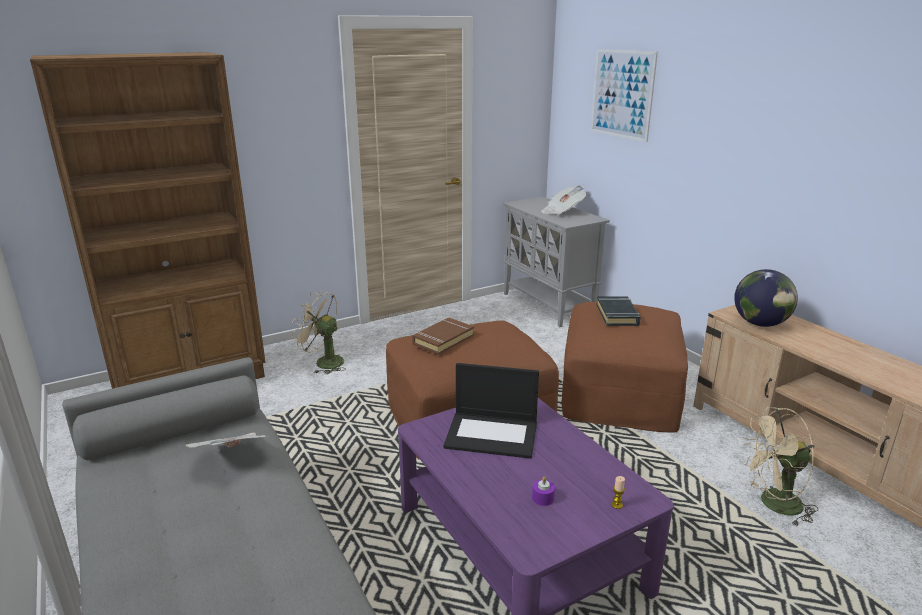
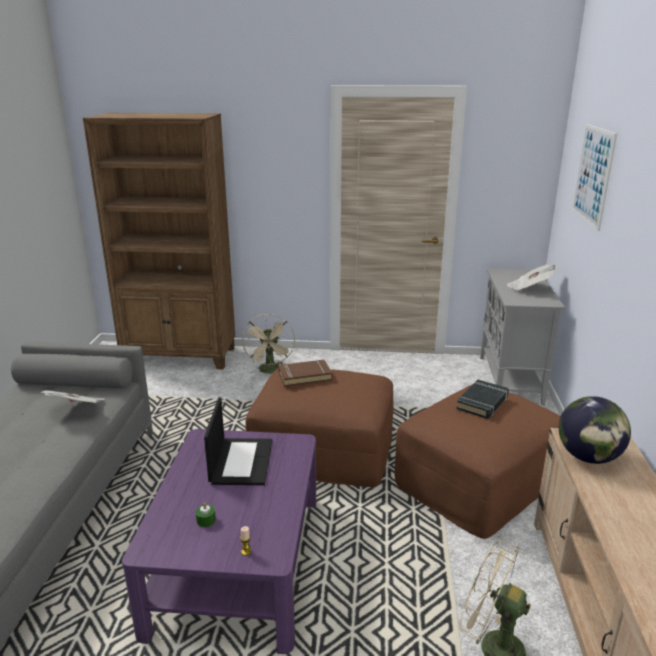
camera: 35 degrees right, 0 degrees up
(323, 362) = (271, 371): beige fan -> beige fan turned 150 degrees counterclockwise
(493, 434) = (241, 461): laptop -> laptop turned 135 degrees counterclockwise
(543, 498) = (206, 520): purple candle -> green candle

